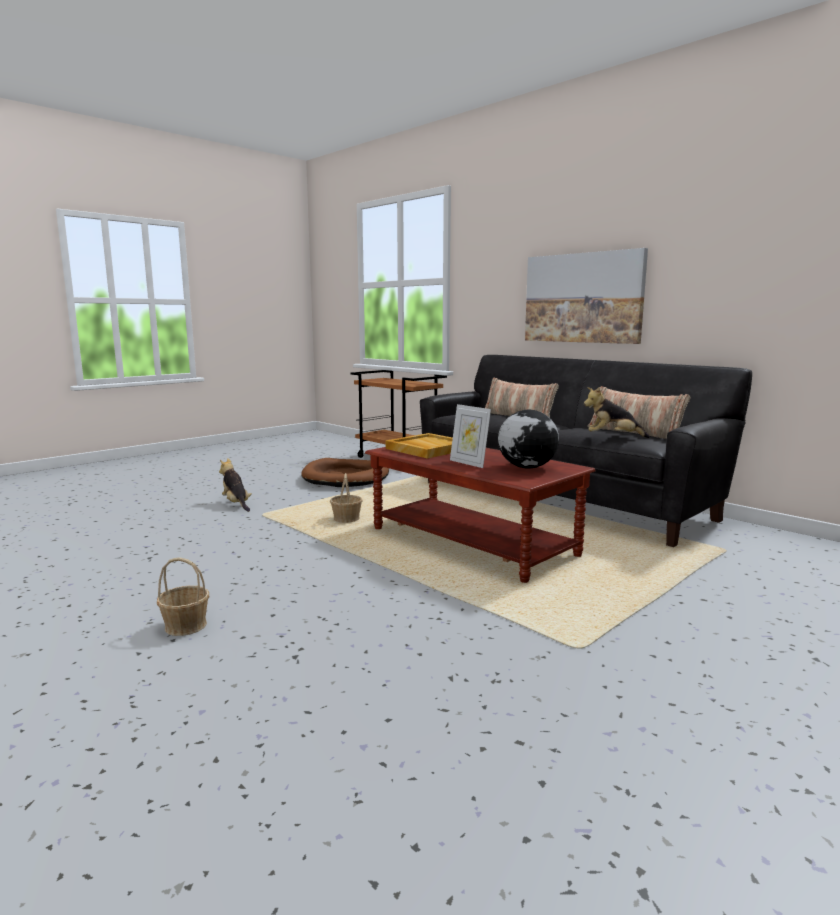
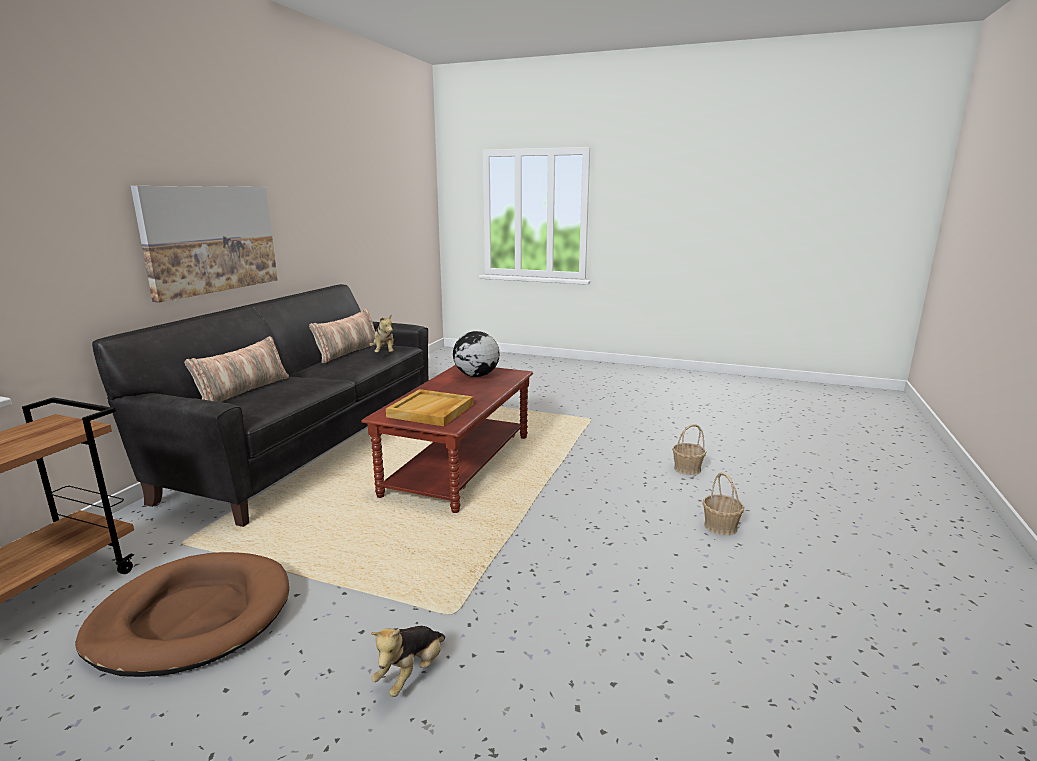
camera: 115 degrees left, 5 degrees up
(346, 519) = (434, 540): basket -> basket (687, 469)
(469, 463) = (478, 390): picture frame -> none

